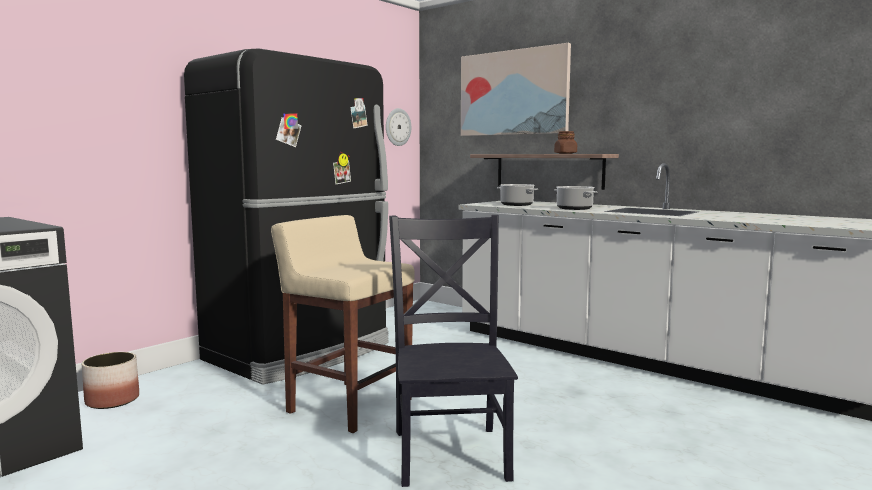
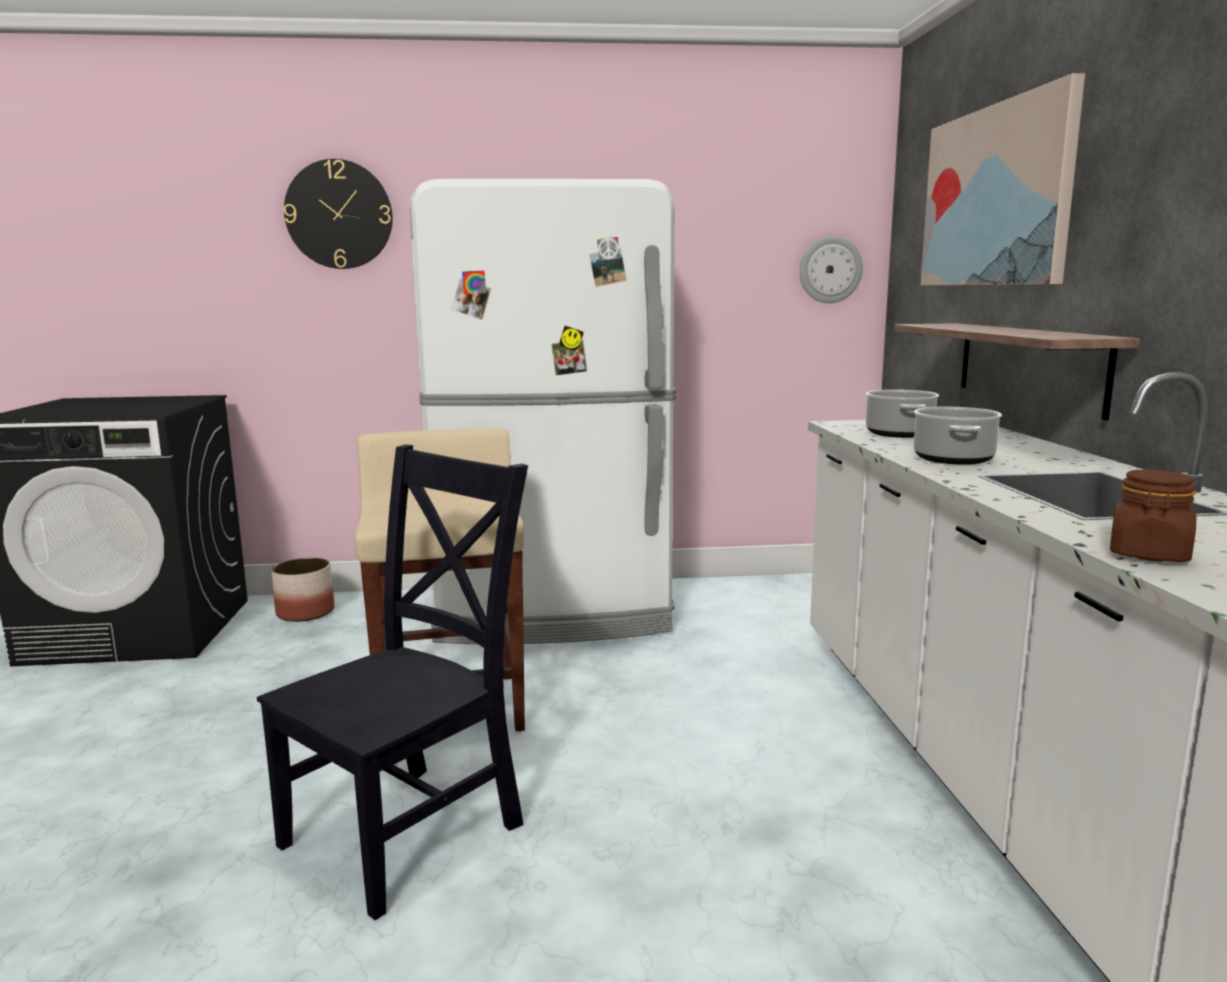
camera: 45 degrees right, 5 degrees up
(111, 64) = (339, 214): none -> wall clock
(301, 352) = (553, 612): black fridge -> white fridge
(565, 153) = (1027, 332): brown jar -> brown jar (1148, 554)

